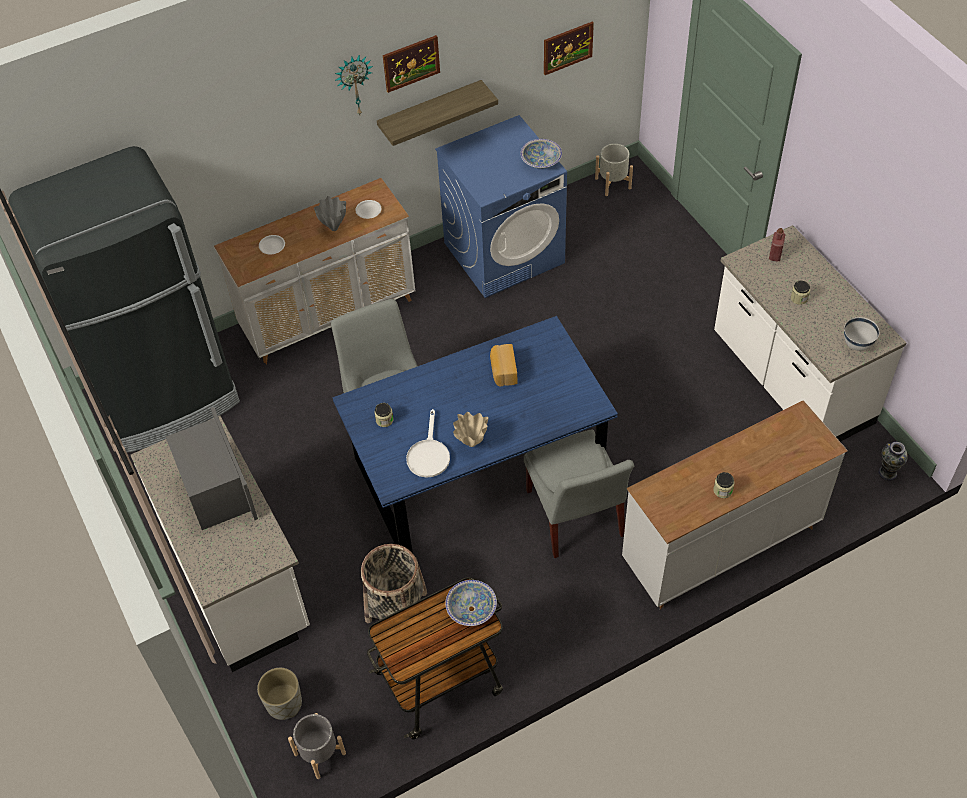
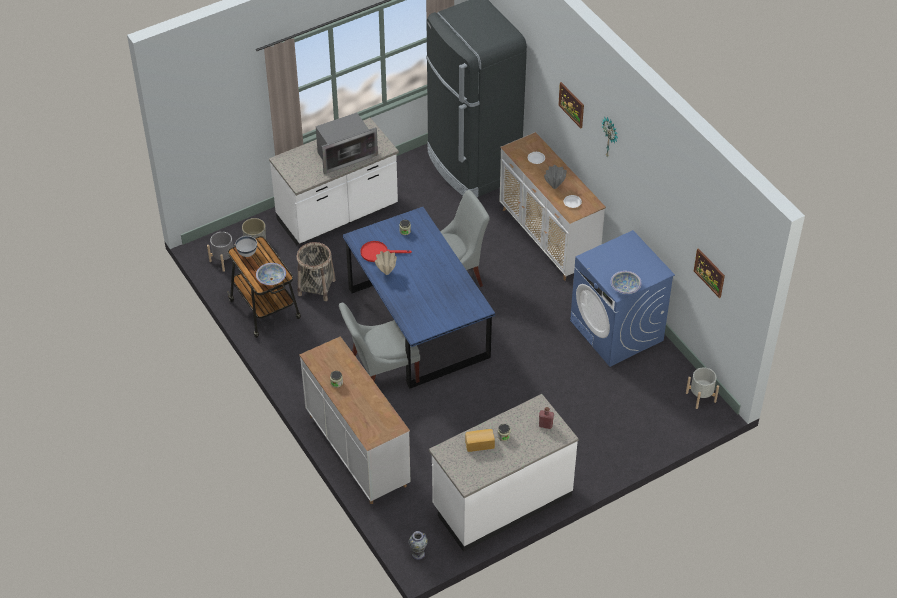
camera: 85 degrees right, 5 degrees down
(411, 63) = (636, 164): picture -> picture (571, 104)
(428, 454) = (378, 253): white frying pan -> red frying pan
(430, 113) = (638, 206): shelf -> none
(503, 371) = (445, 286): bread -> bread (479, 443)
(857, 345) = (460, 466): white bowl -> white bowl (247, 254)

